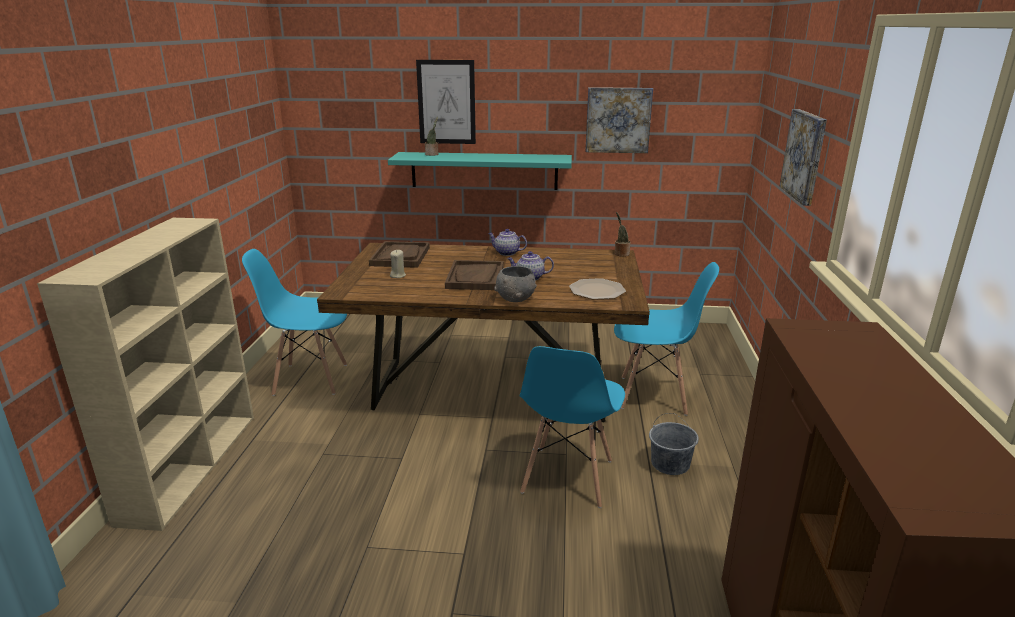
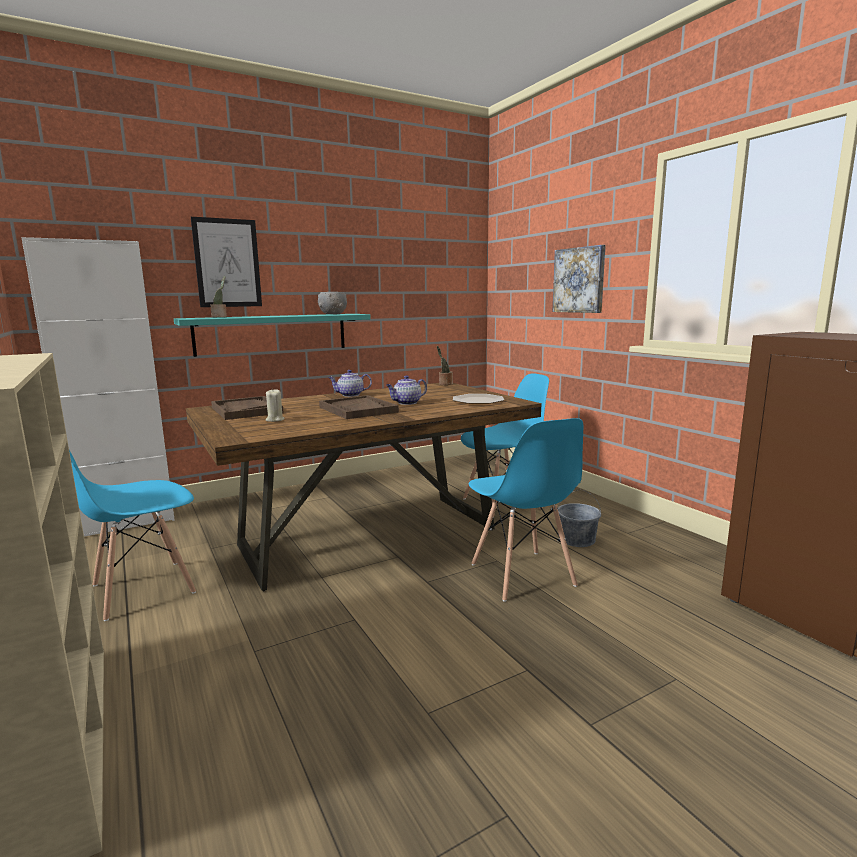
camera: 35 degrees left, 10 degrees down
(350, 317) = (126, 523): none -> white cabinet
(515, 299) = (426, 414): grey bowl -> grey bowl (332, 314)
(618, 120) = (390, 280): picture -> none

